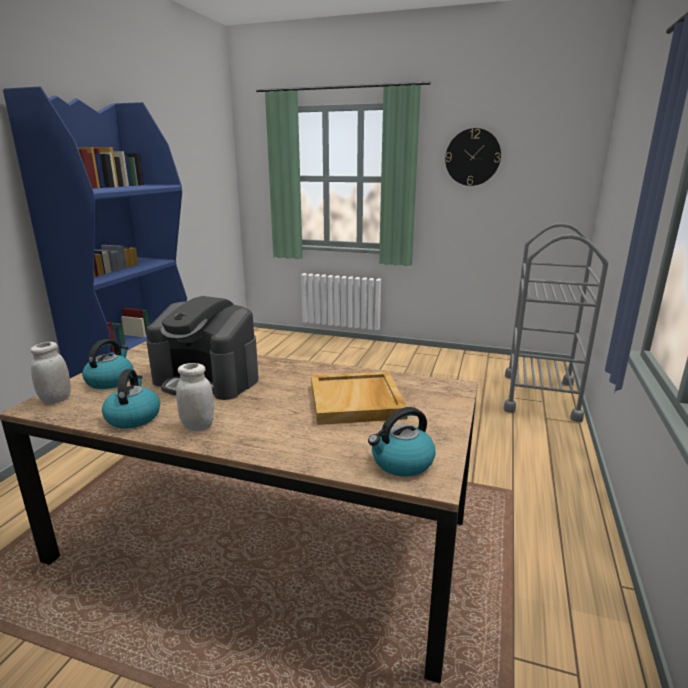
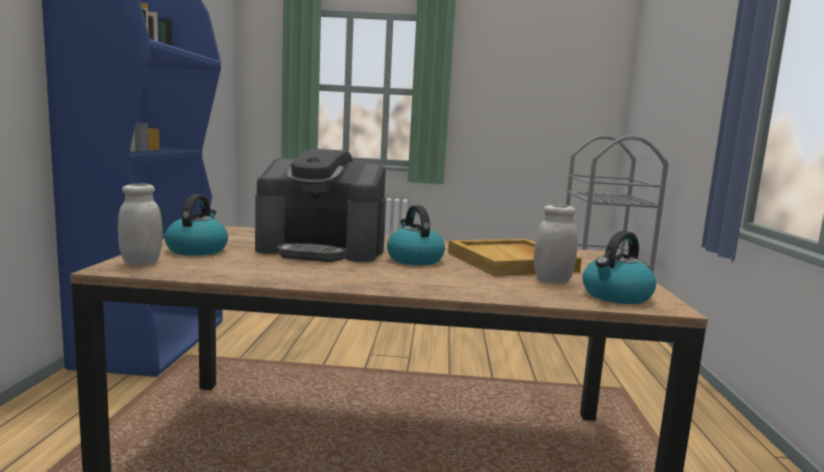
camera: 15 degrees left, 10 degrees down
(133, 417) = (267, 274): kettle -> kettle (414, 259)
(198, 426) = (359, 278): white jar -> white jar (552, 281)
(472, 157) = (506, 74): wall clock -> none

